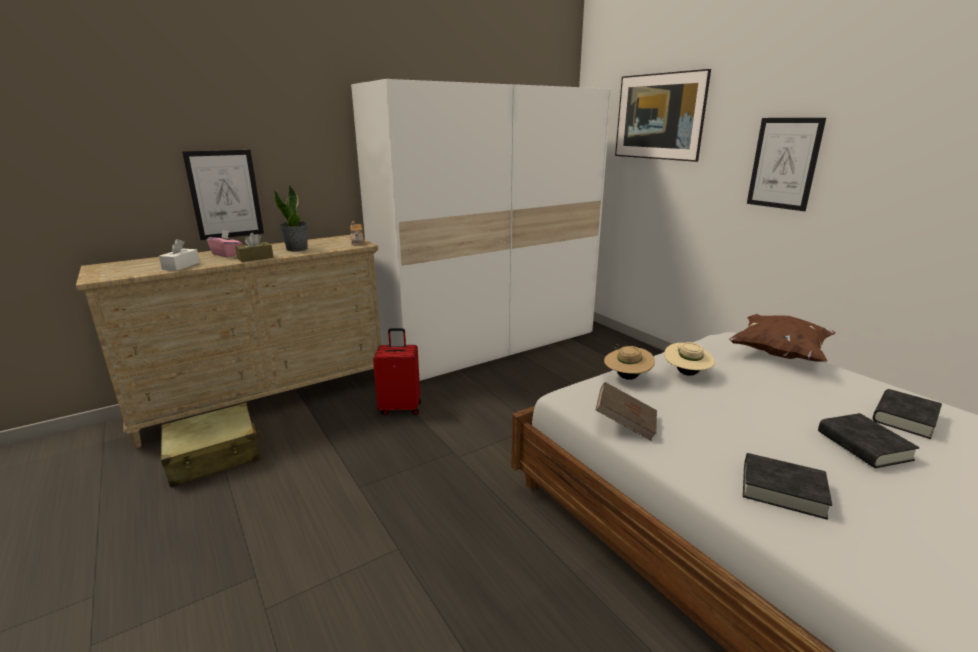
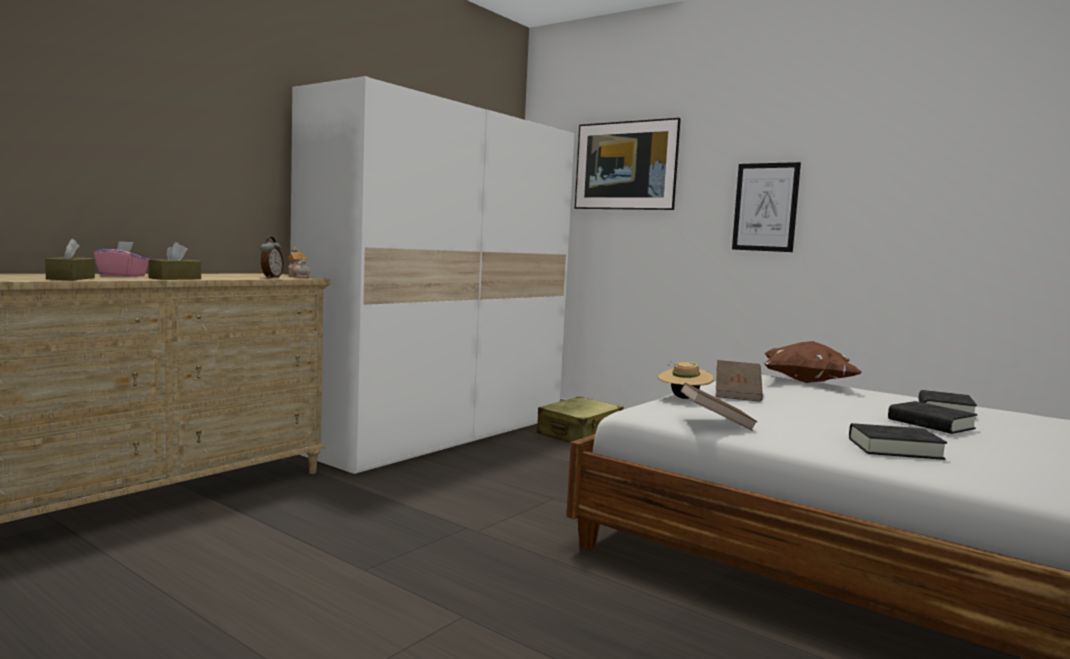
camera: 20 degrees left, 15 degrees down
(181, 266) = (71, 278): white tissue box -> brown tissue box
(215, 456) = (109, 563): beige suitcase -> beige suitcase (580, 434)
(225, 194) = (118, 198): picture -> none
(297, 249) = (221, 276): potted plant -> none
(332, 247) = (271, 277): none -> alarm clock
(400, 408) = (364, 495): red suitcase -> none
(686, 374) = (737, 395): beige hat -> brown book

